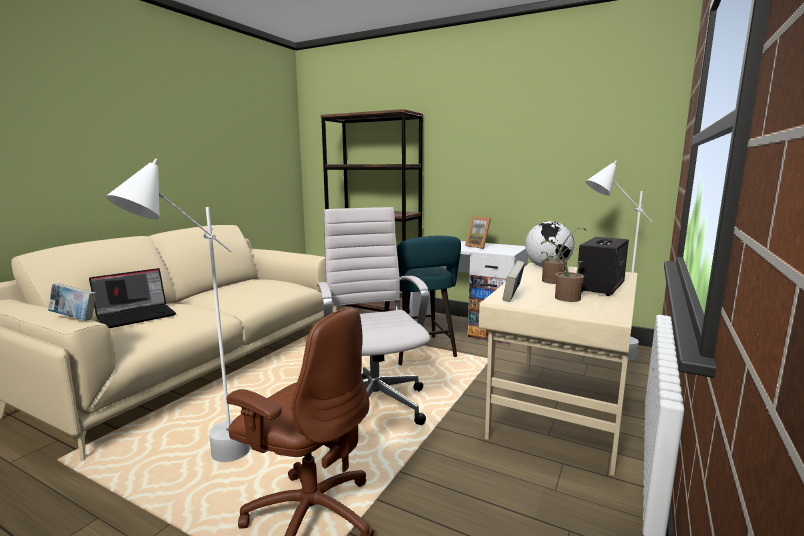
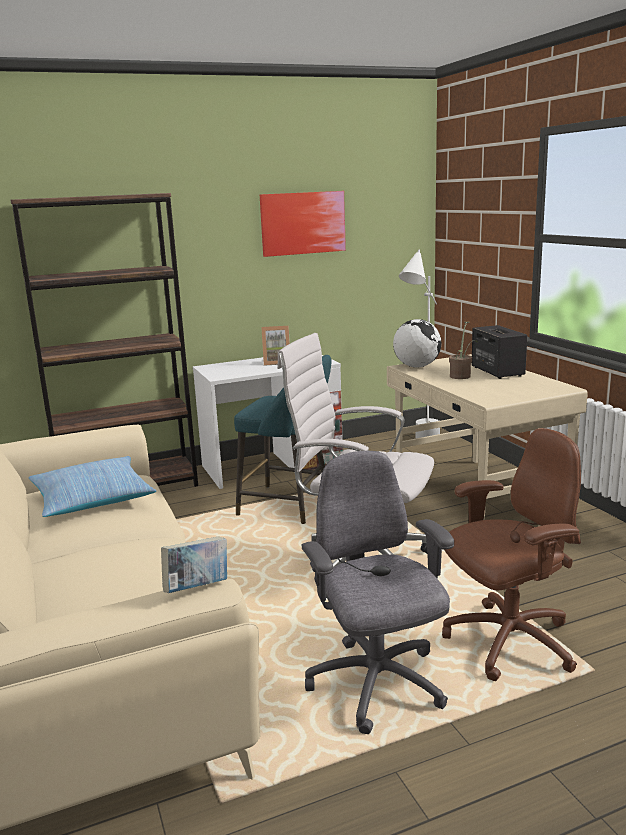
camera: 50 degrees left, 5 degrees up
(137, 315) = (88, 588): laptop -> none
(206, 470) = (377, 685): white floor lamp -> grey office chair
(253, 287) = (92, 498): none -> pillow
(513, 297) = (486, 396): book -> none
(531, 137) = (303, 223): none -> picture
(563, 298) = (510, 386): potted plant -> none

